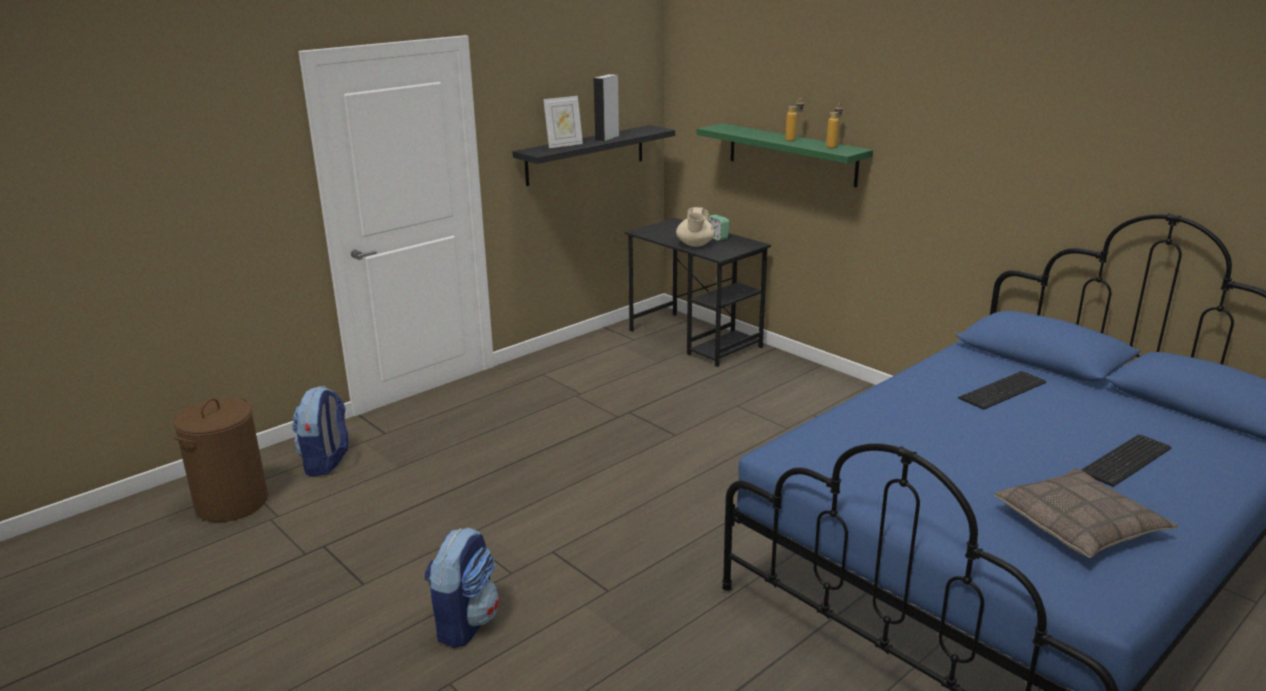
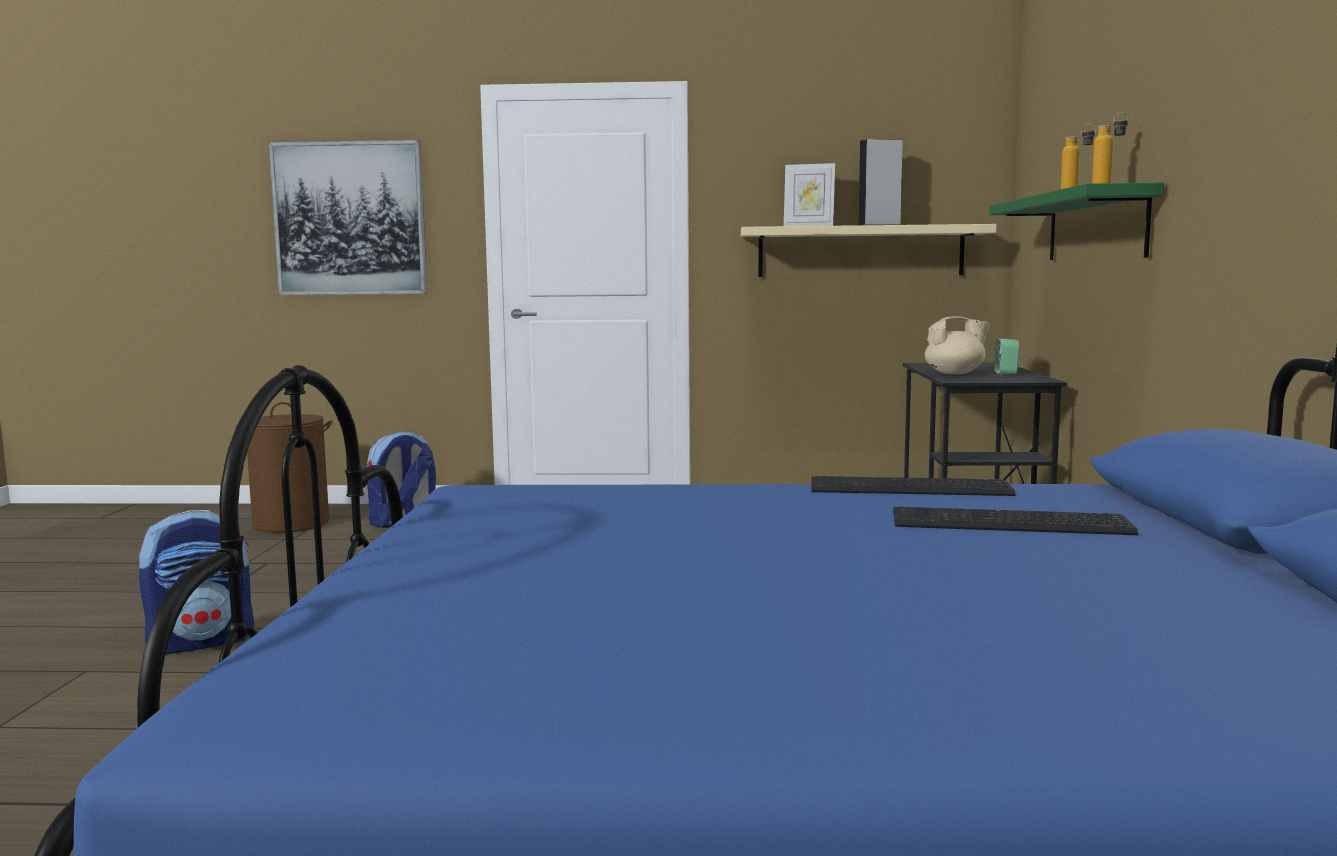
camera: 45 degrees right, 15 degrees down
(186, 198) = (350, 219): none -> picture
(585, 155) = (860, 251): black shelf -> beige shelf
(695, 245) = (955, 373): beige teapot -> beige teapot turned 150 degrees counterclockwise
(1079, 525) = (572, 647): pillow -> none
(1128, 460) = (977, 633): keyboard -> keyboard (912, 488)

